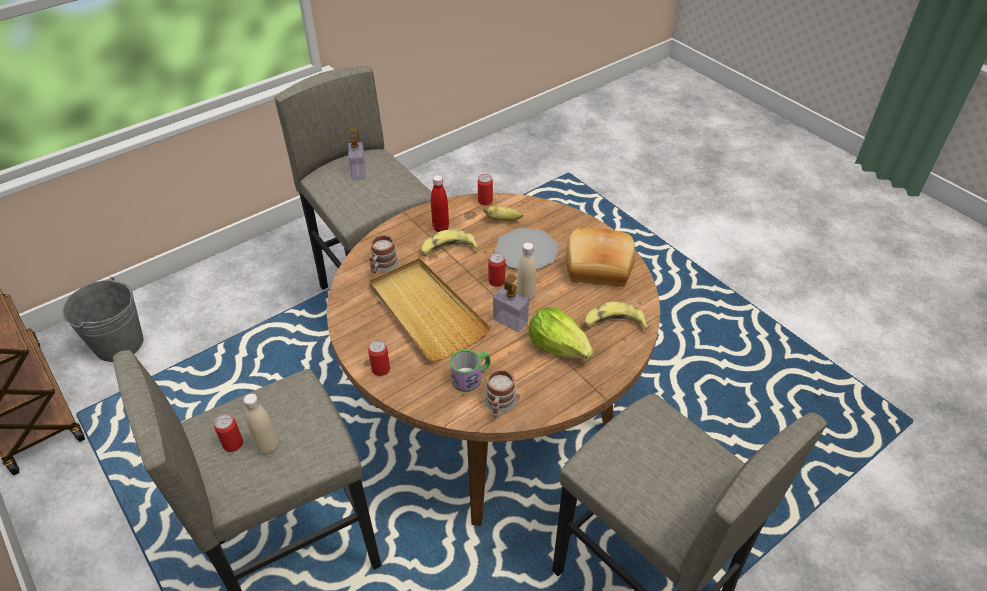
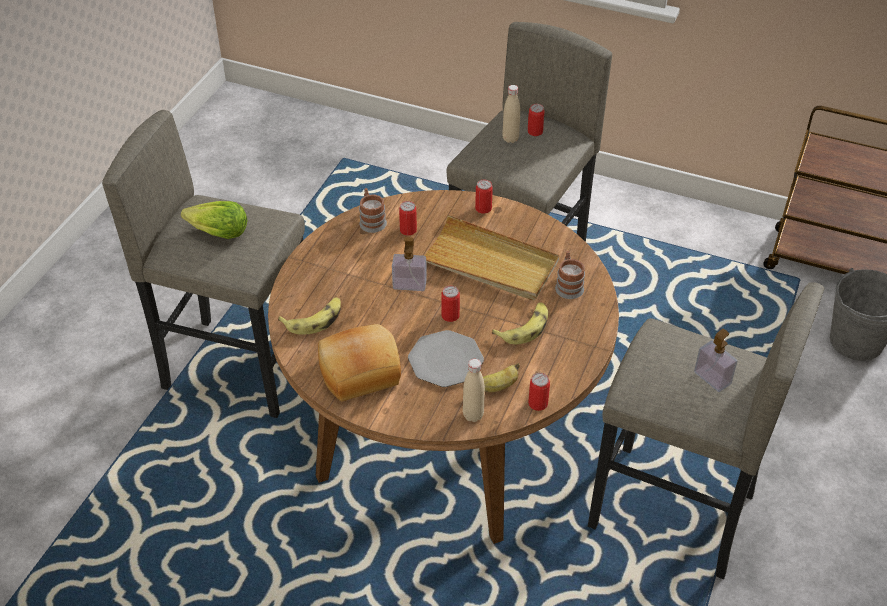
camera: 150 degrees right, 0 degrees up
(440, 228) = (554, 349): red bottle -> none
(471, 377) = (408, 230): mug -> can
(526, 296) = (412, 312): beige bottle -> beige bottle (473, 415)
(559, 346) = (352, 281): lettuce -> lettuce (218, 233)

